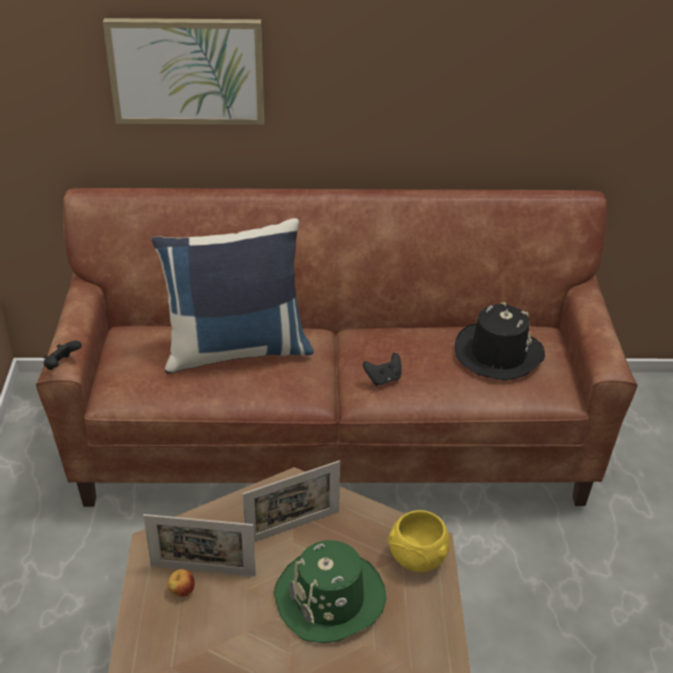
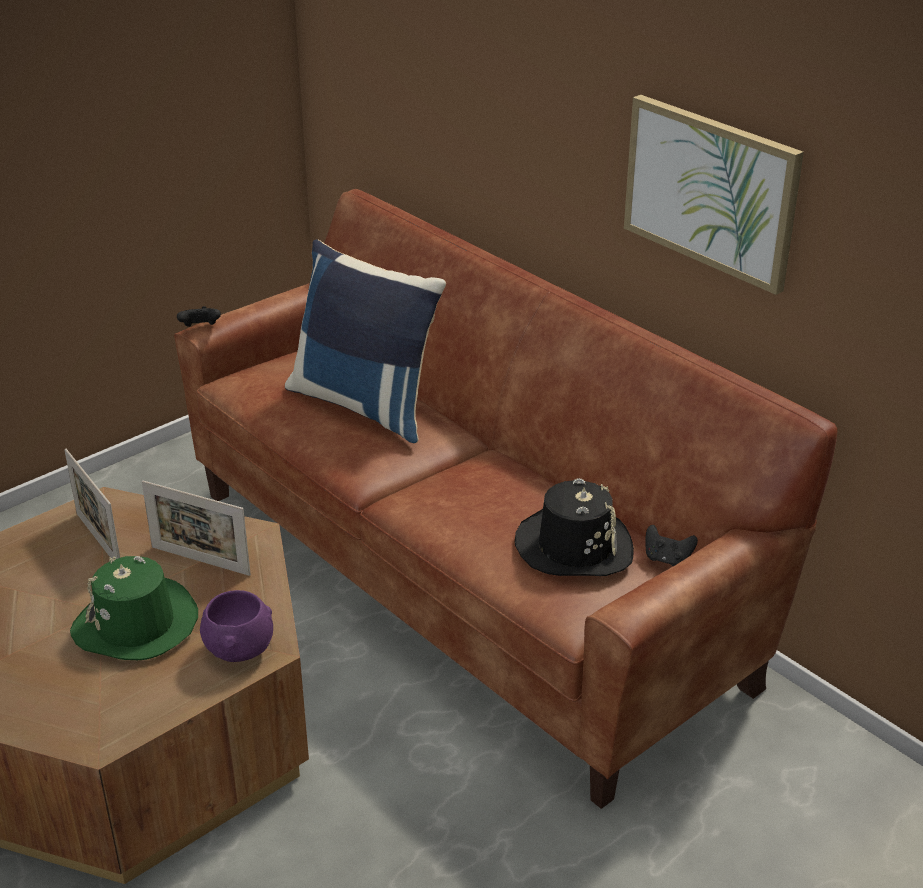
camera: 50 degrees right, 5 degrees down
(182, 591) = (64, 543): apple -> none
(186, 71) = (452, 93): picture -> picture (711, 191)
(383, 379) = (436, 499): black game controller -> black game controller (667, 559)
(418, 560) = (239, 652): yellow bowl -> purple bowl

